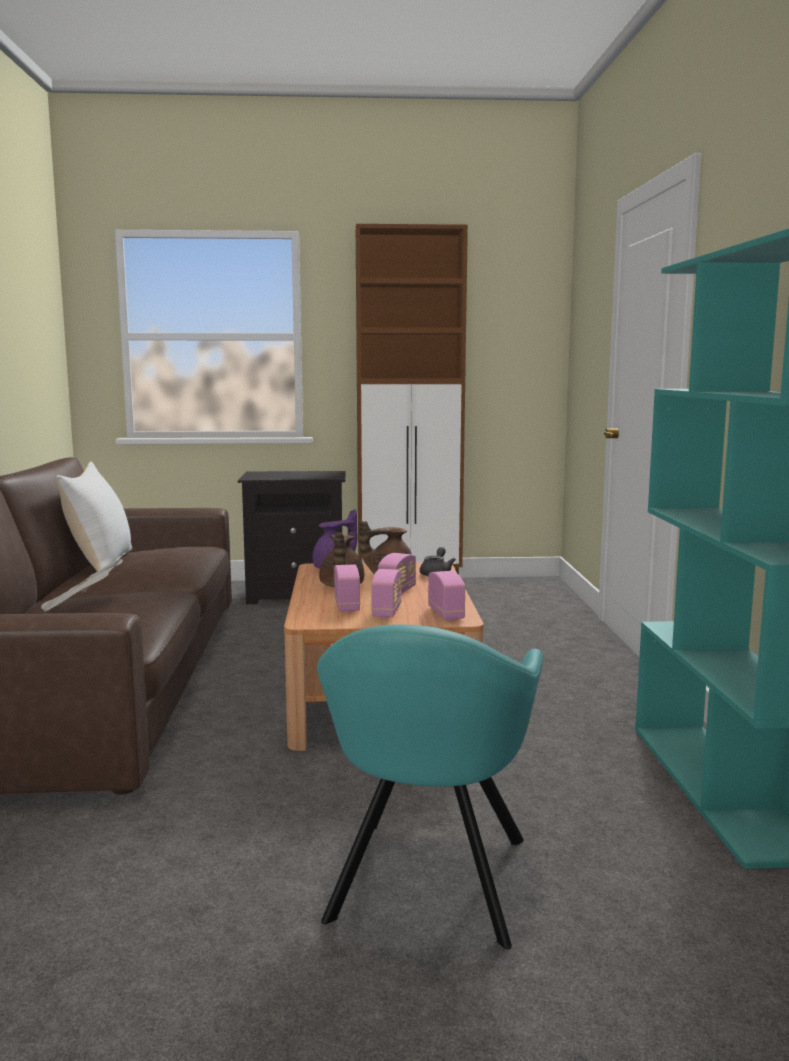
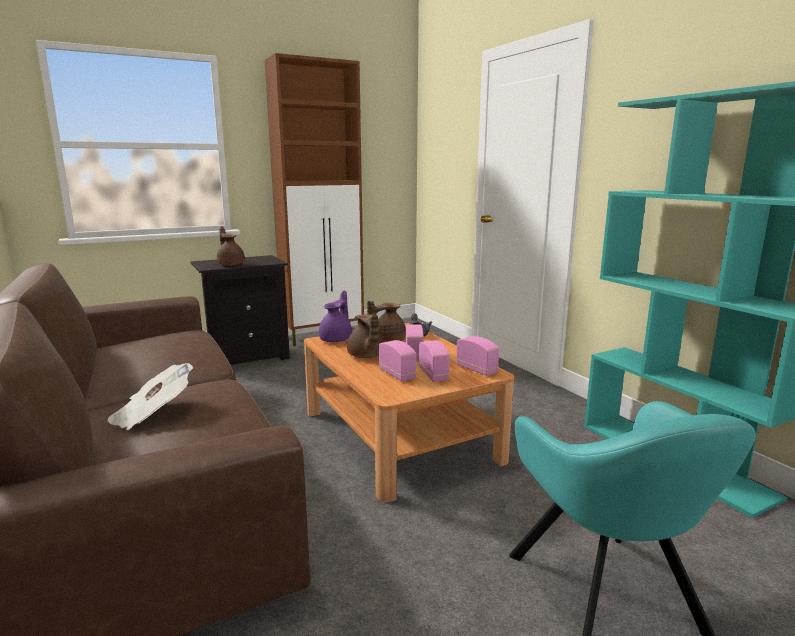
camera: 25 degrees left, 5 degrees up
(101, 563) = (108, 361): white pillow -> none
(281, 476) = (231, 264): none -> brown teapot

